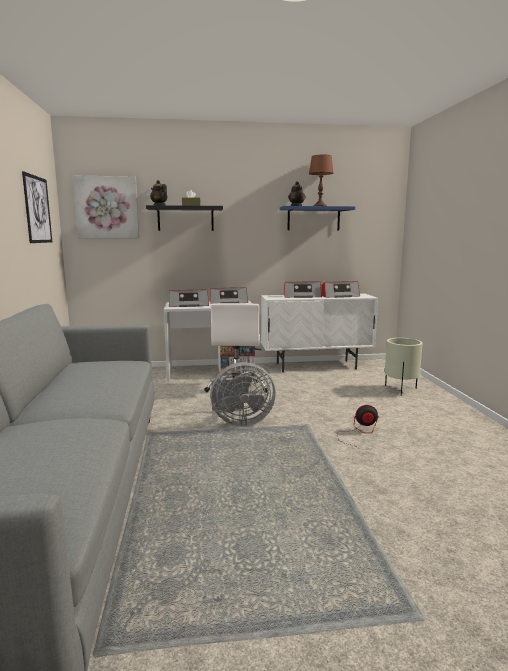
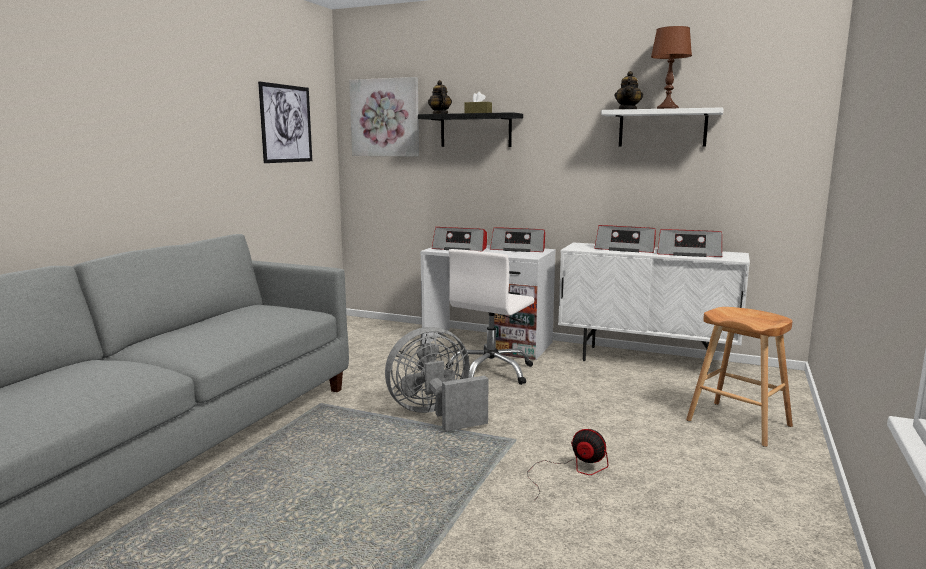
camera: 30 degrees right, 0 degrees up
(239, 421) = (435, 414): grey fan -> grey fan turned 135 degrees clockwise
(313, 218) = (662, 128): blue shelf -> white shelf
(400, 390) = (738, 423): beige planter -> brown stool

